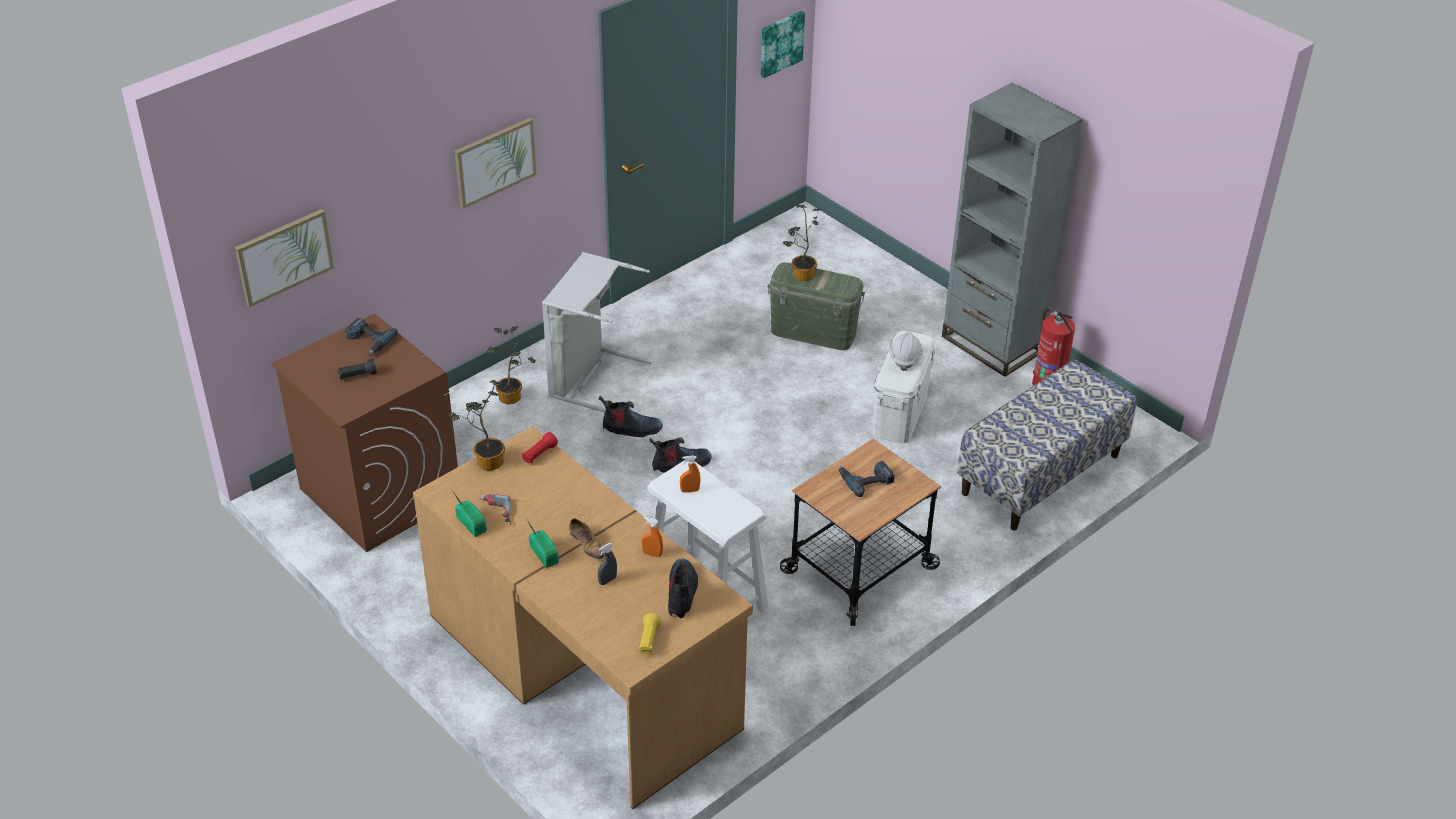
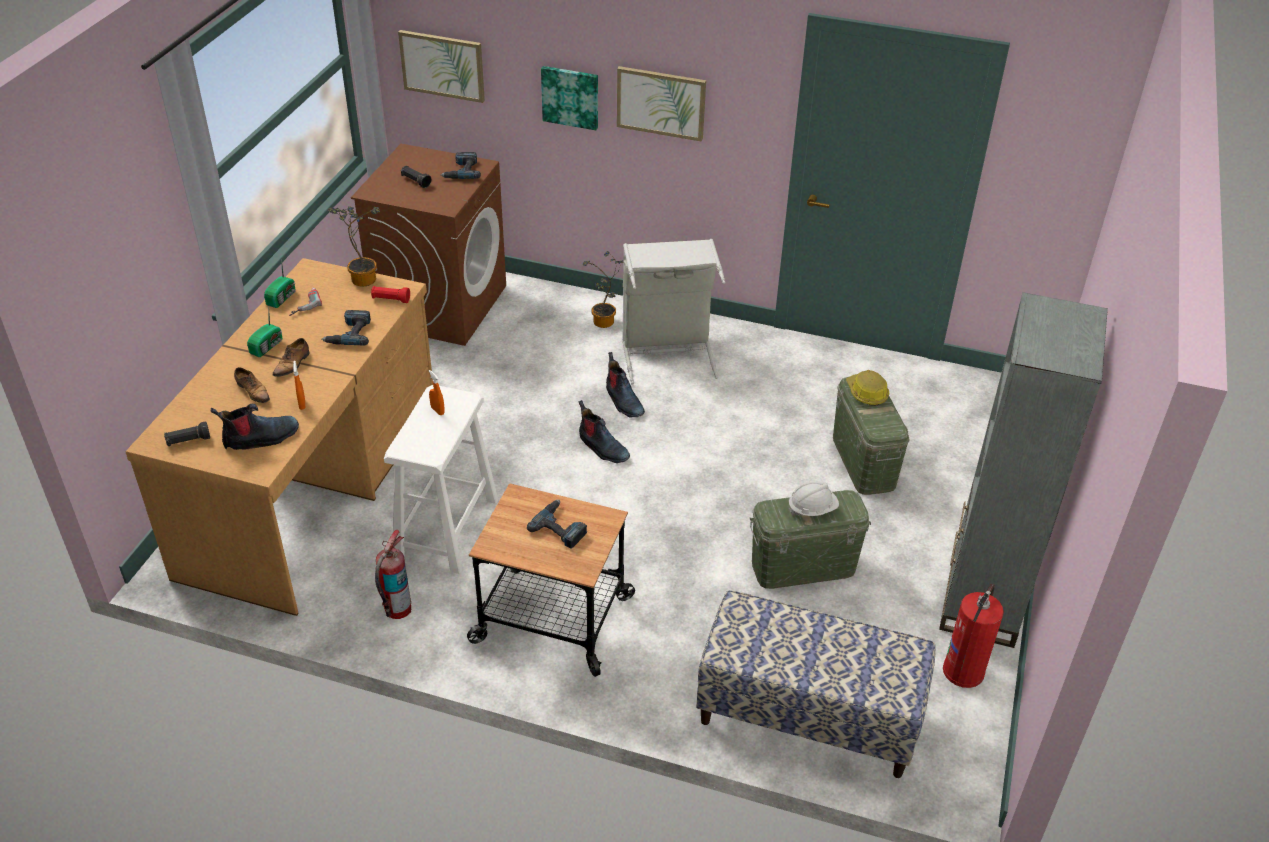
camera: 60 degrees right, 0 degrees up
(570, 495) = (349, 333): none -> power drill
(607, 580) = (253, 391): grey spray bottle -> shoe
(648, 641) = (188, 441): yellow flashlight -> black flashlight
(780, 43) = (1053, 182): picture -> picture (570, 97)
(782, 660) = (397, 609): none -> fire extinguisher
(800, 276) = (866, 393): potted plant -> hard hat
(900, 413) = (803, 567): white storage box -> green storage box

